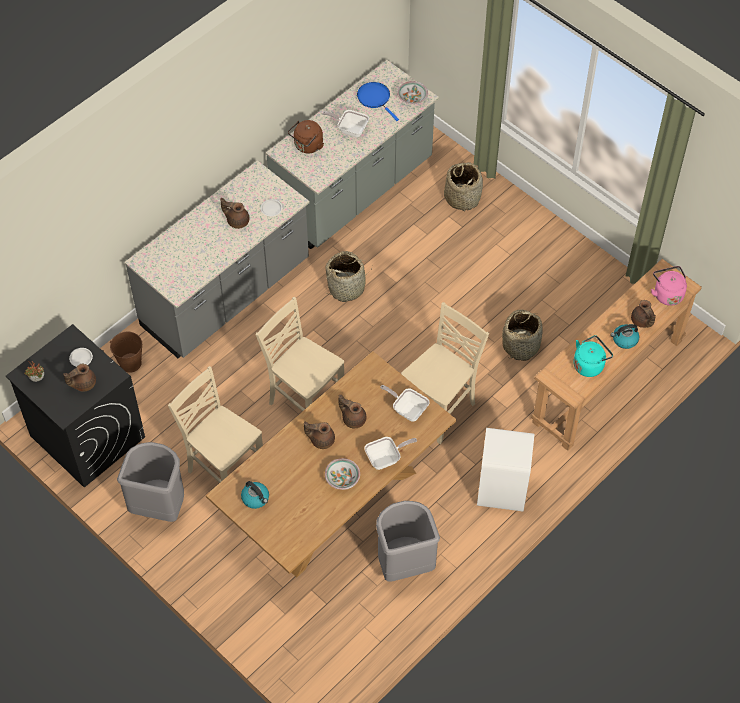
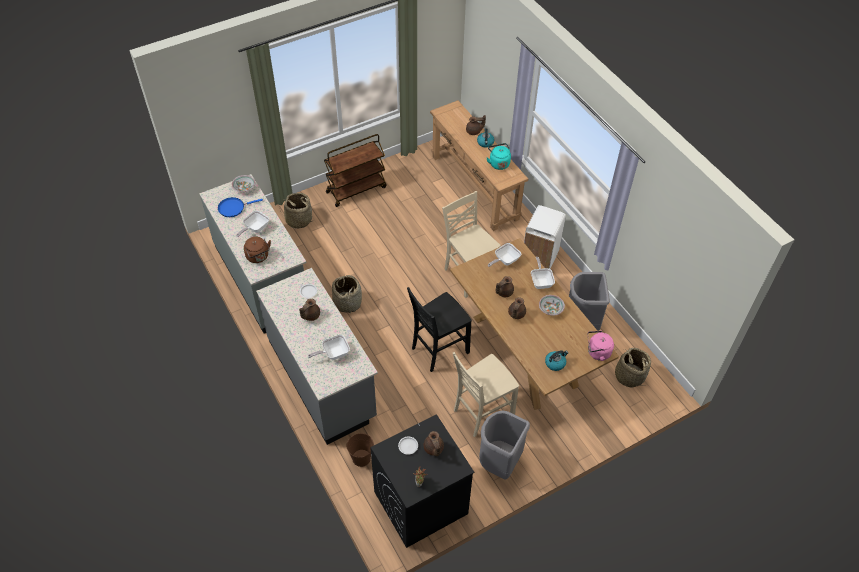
camera: 75 degrees left, 5 degrees down
(189, 258) = (333, 353): none -> frying pan
(305, 404) = (438, 350): beige chair -> black chair
(521, 345) = (432, 221): basket -> basket (629, 376)
(542, 243) = (356, 189): none -> brown cart
(667, 294) = (457, 115): pink kettle -> pink kettle (597, 352)

